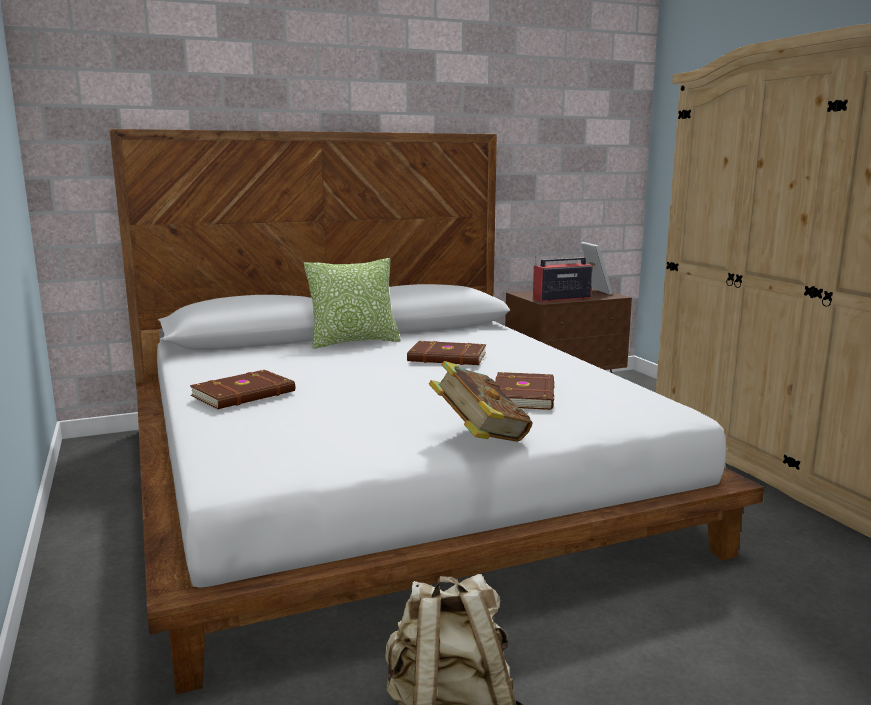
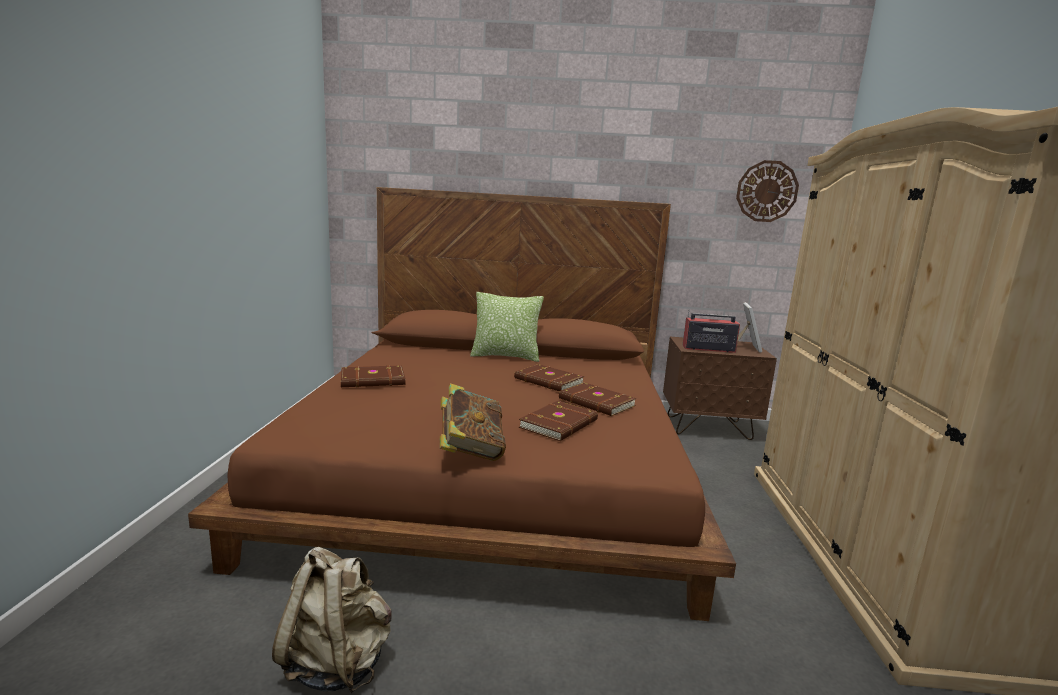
camera: 25 degrees right, 0 degrees up
(389, 482) = (492, 468): white bed -> brown bed
(527, 369) = (596, 403): none -> brown book
(587, 115) = (766, 191): none -> wall clock

